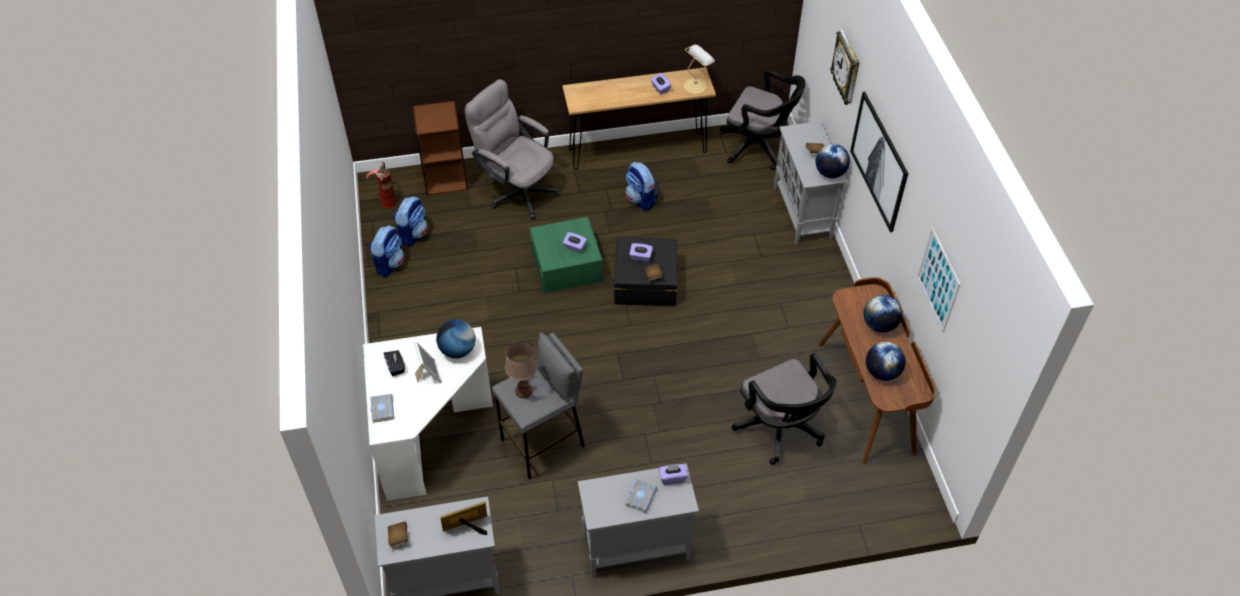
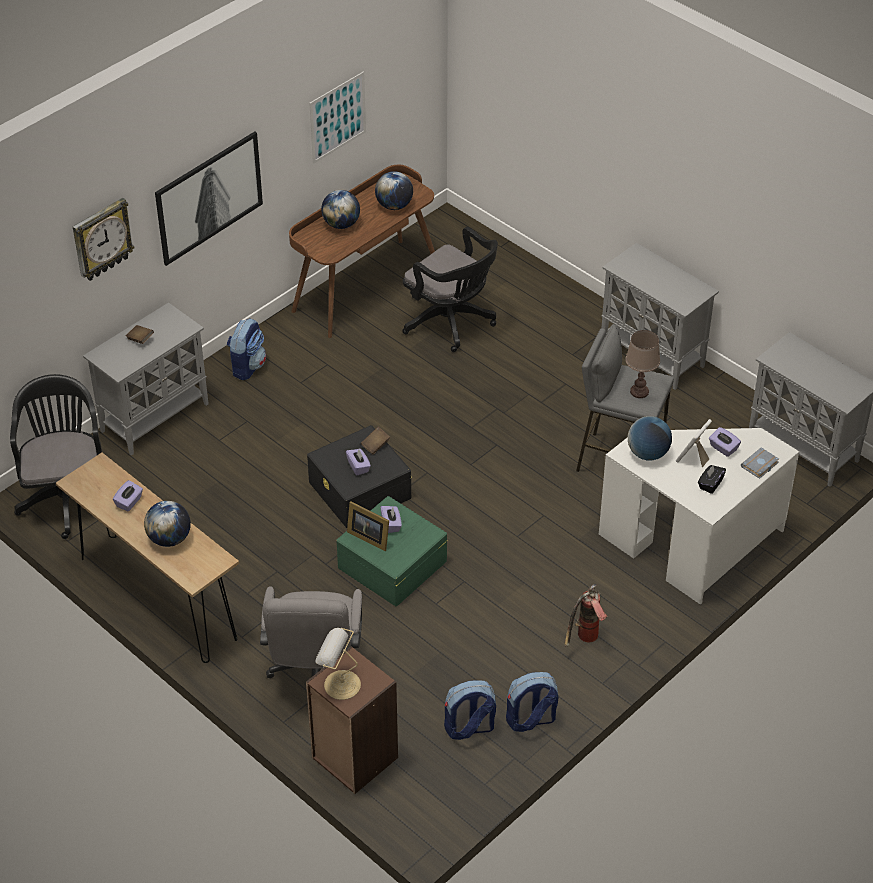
camera: 125 degrees left, 5 degrees down
(386, 199) = (439, 794): fire extinguisher -> fire extinguisher (584, 640)
(398, 537) = (847, 387): brown book -> none
(468, 527) = (793, 354): picture frame -> picture frame (368, 536)
(640, 496) = (659, 276): grey book -> none
(641, 200) = (240, 553): backpack -> backpack (247, 366)
(672, 478) = (624, 267): purple tissue box -> purple tissue box (723, 448)
(696, 85) = (98, 475): table lamp -> table lamp (340, 684)
(781, 430) = (451, 322): black office chair -> black office chair turned 105 degrees clockwise
(830, 173) = (165, 317): globe -> globe (169, 539)

